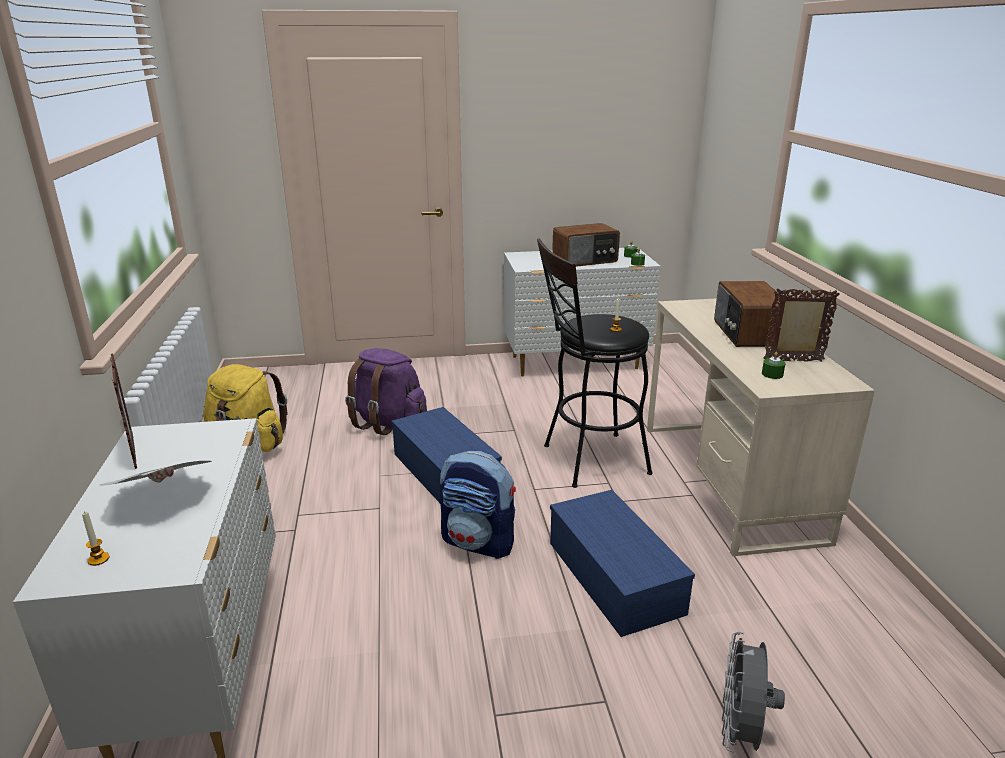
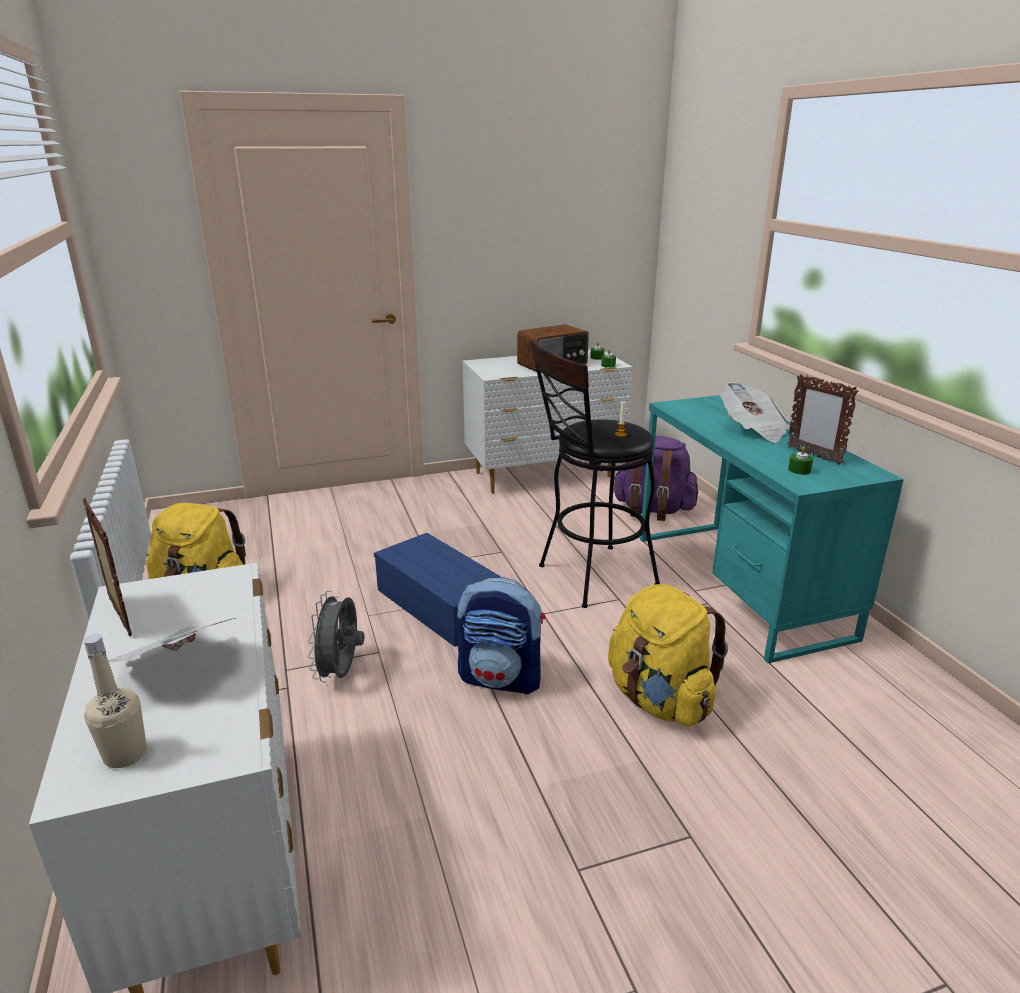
camera: 10 degrees left, 0 degrees up
(98, 559) = (125, 754): candle -> beige bottle
(388, 423) = (360, 556): purple backpack -> purple backpack (652, 510)
(617, 577) = (659, 700): blue storage box -> yellow backpack
(728, 480) = (738, 585): beige desk -> turquoise desk
(740, 733) = (837, 850): grey fan -> grey fan (341, 673)
(746, 333) = (753, 430): radio -> newspaper
(794, 361) = (813, 455): picture frame -> picture frame turned 120 degrees counterclockwise

